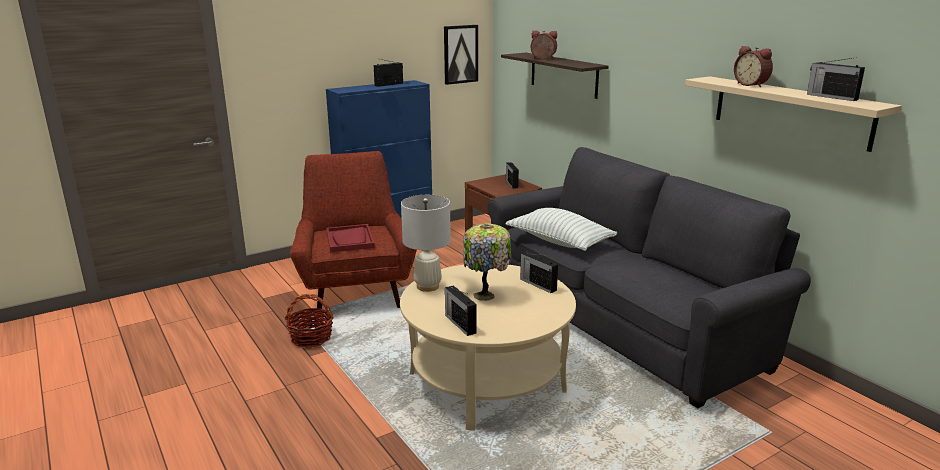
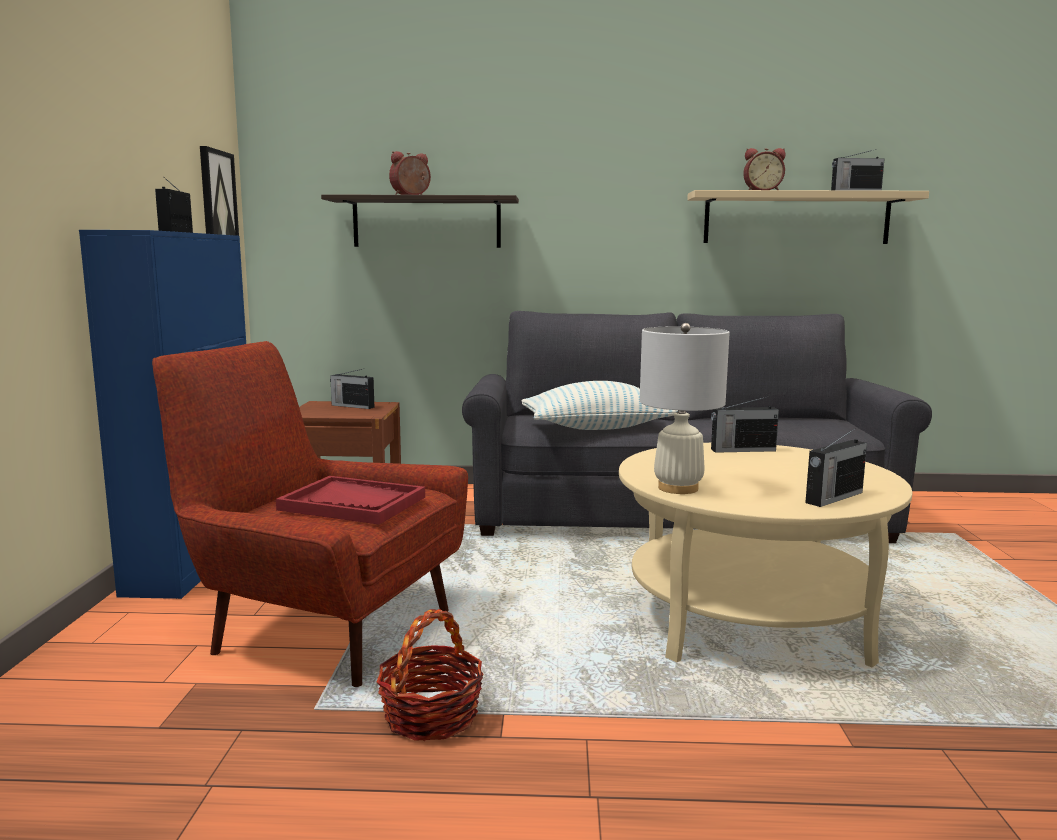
camera: 55 degrees left, 10 degrees down
(460, 323) = (833, 498): radio -> radio turned 45 degrees counterclockwise
(486, 296) = (751, 472): table lamp -> none

